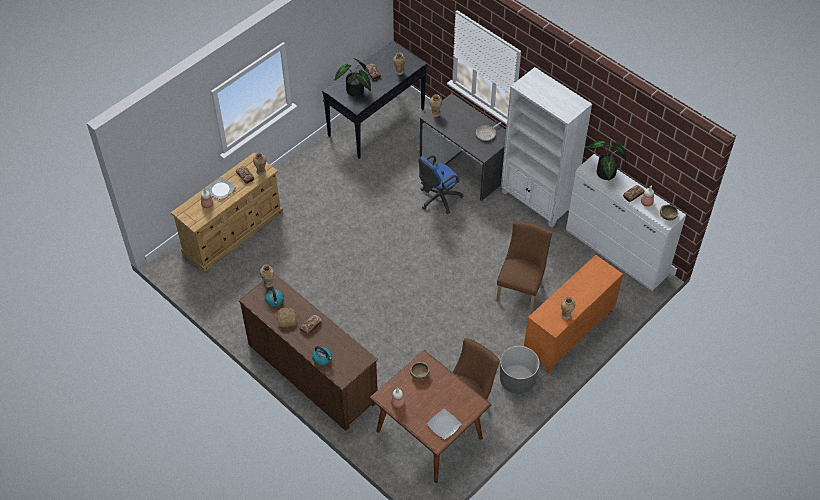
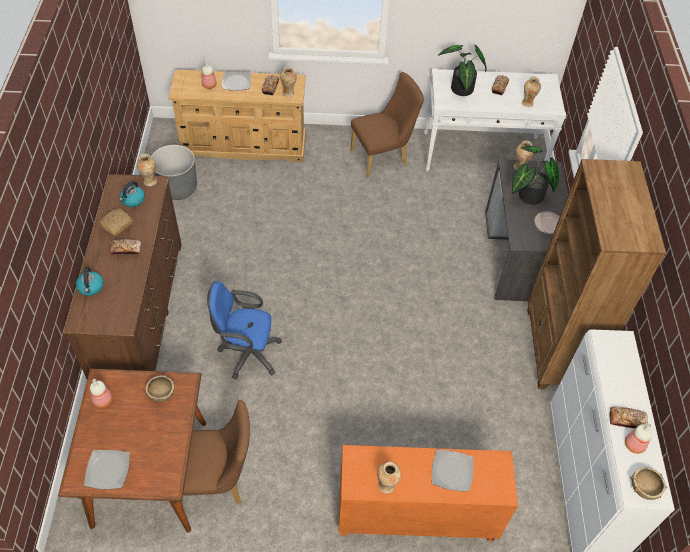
camera: 45 degrees right, 0 degrees up
(376, 122) = (483, 153): black console table -> white console table
(438, 199) = (453, 262): blue office chair -> blue office chair (246, 353)
(517, 380) = (300, 509): grey planter -> grey planter (177, 188)
(521, 288) = (427, 418): brown chair -> brown chair (383, 157)
(537, 201) = (554, 349): white bookcase -> brown bookcase
(583, 284) = (451, 471): none -> plate
(604, 174) = (617, 365): potted plant -> potted plant (527, 196)

